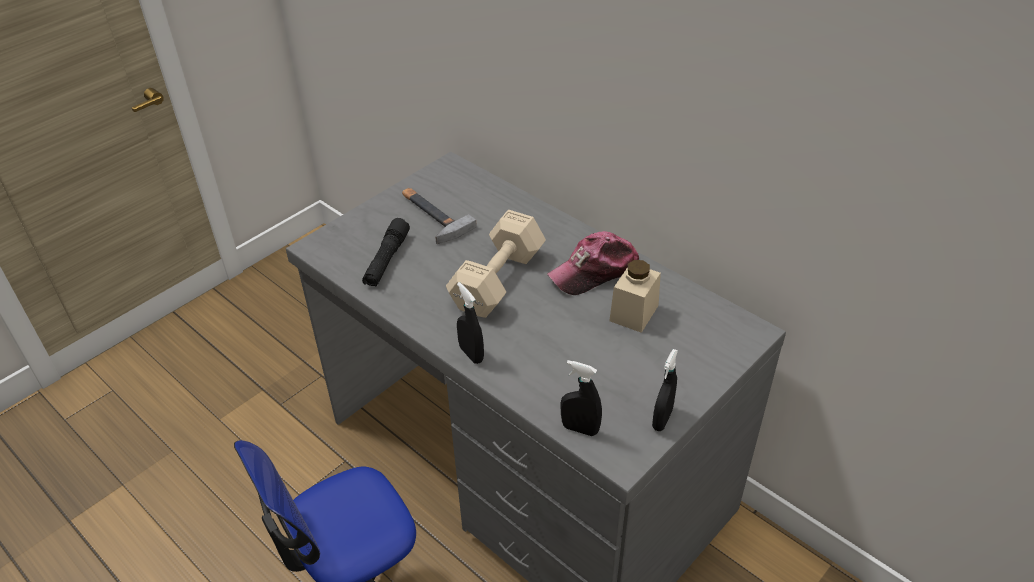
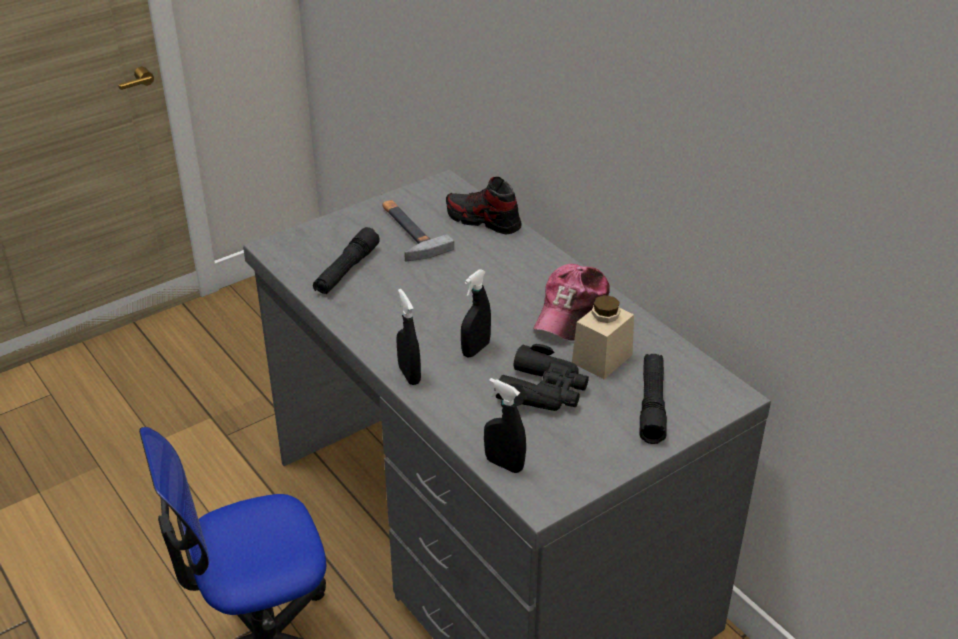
camera: 10 degrees right, 5 degrees down
(494, 196) = (483, 221): none -> shoe
(500, 279) = (463, 305): beige dumbbell -> none
(593, 351) = (543, 390): none -> black binoculars
(595, 271) = (571, 311): cap -> cap turned 45 degrees counterclockwise
(662, 419) = (598, 468): black spray bottle -> black spray bottle (476, 349)
(689, 350) = (652, 405): none -> black flashlight

